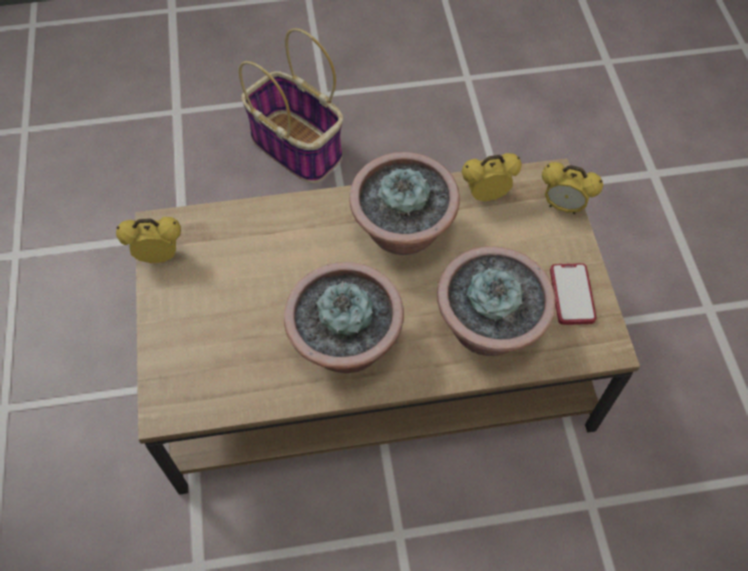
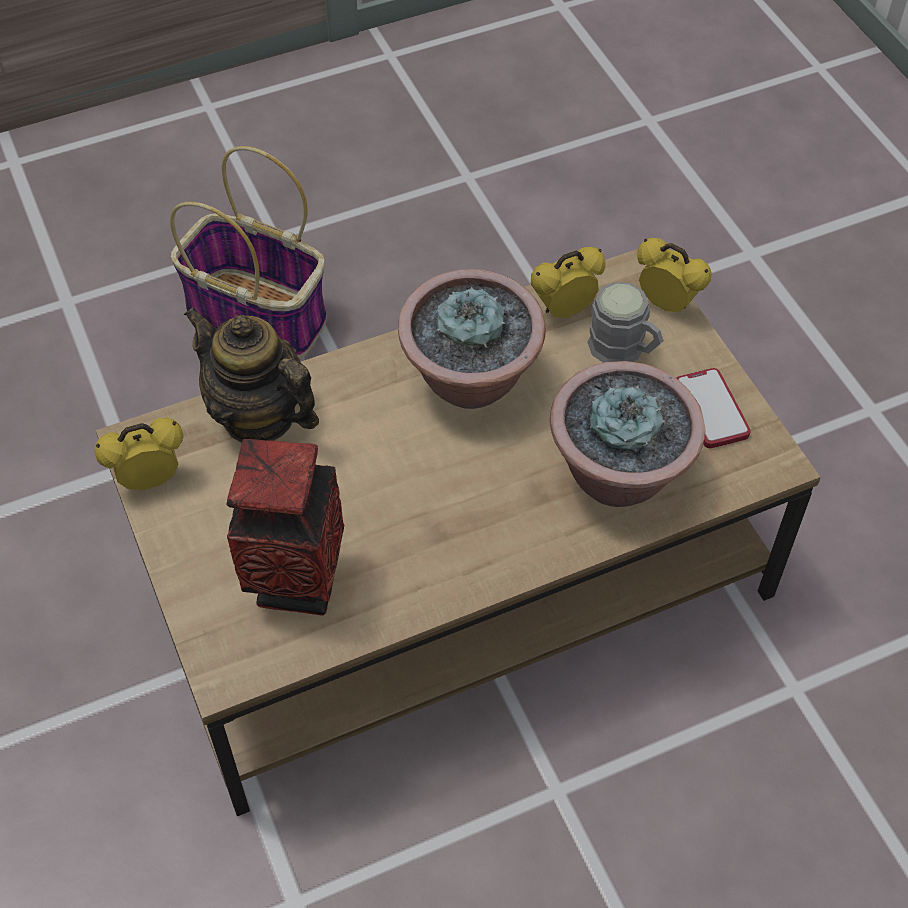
camera: 15 degrees left, 5 degrees down
(234, 355) = (297, 582): none -> vase
(246, 227) = (258, 416): none -> teapot
(345, 346) = (441, 537): potted plant -> none
(521, 234) = (624, 350): none -> grey mug
(563, 206) = (666, 304): alarm clock -> alarm clock turned 150 degrees counterclockwise

